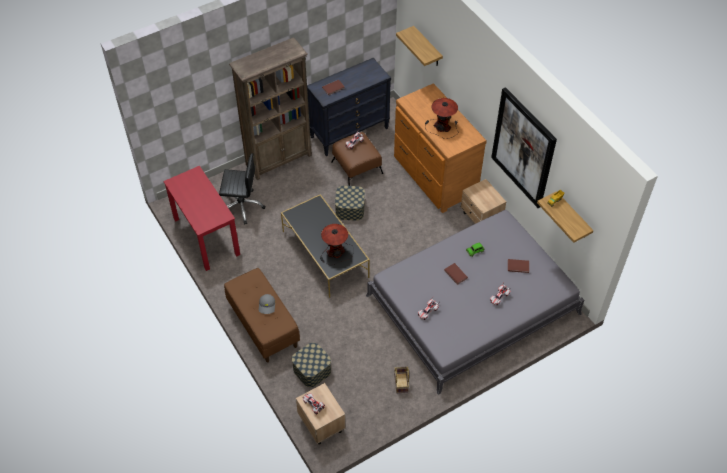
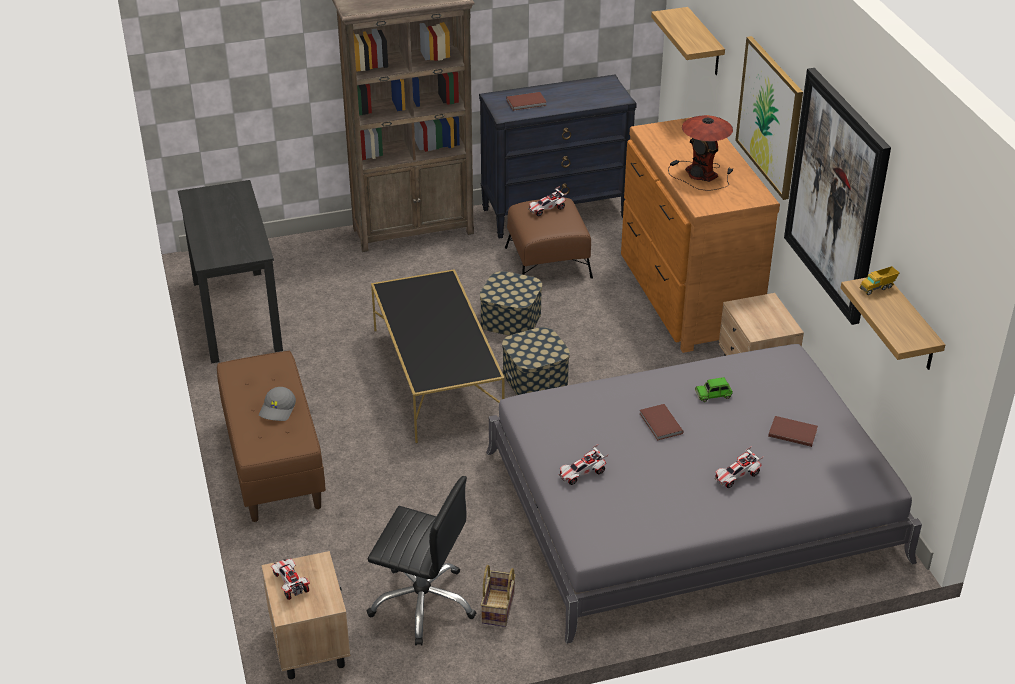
camera: 15 degrees right, 15 degrees down
(206, 236) = (236, 314): red desk -> black desk
(242, 206) = (319, 283): black office chair -> black office chair (423, 603)
(312, 370) = (332, 551): storage box -> storage box (535, 377)
(336, 251) = (446, 356): table lamp -> none
(476, 98) = (770, 117): none -> picture

